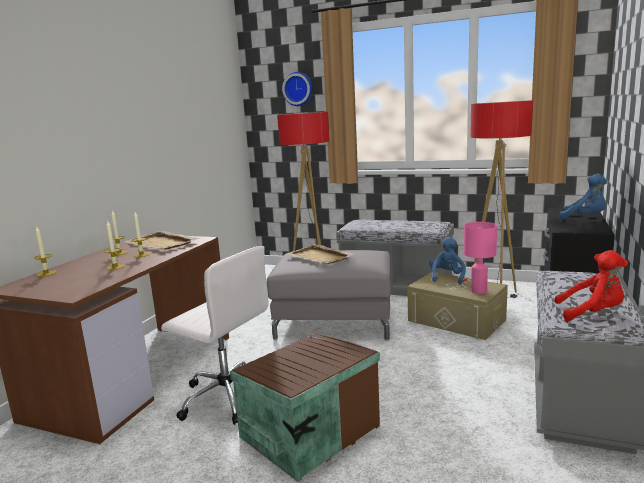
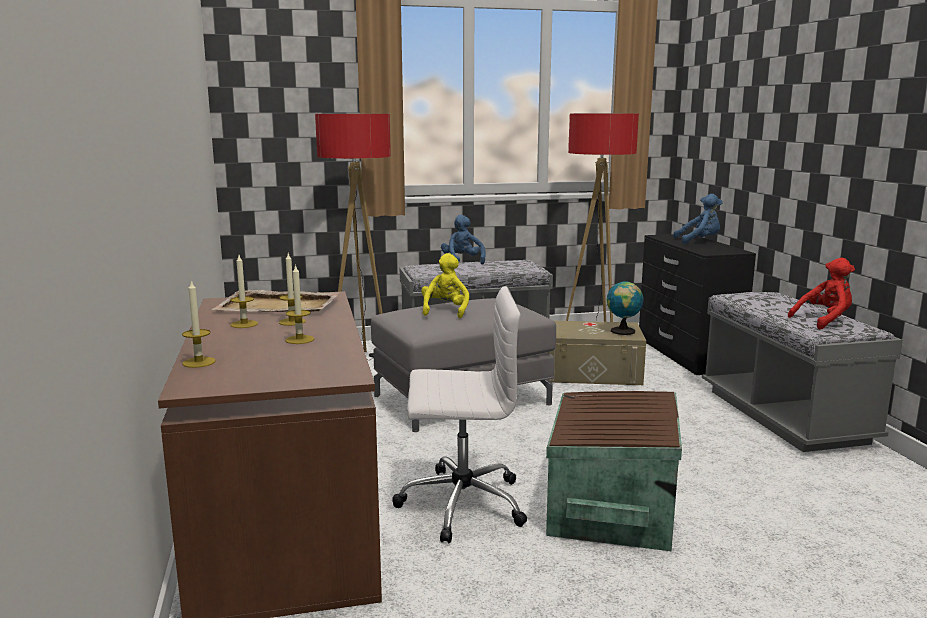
camera: 35 degrees left, 0 degrees up
(298, 89) = (307, 77): wall clock -> none
(320, 257) = (445, 311): beige tray -> yellow plush toy
(447, 277) = (569, 323): blue plush toy -> blue plush toy (462, 261)
(479, 291) = (623, 332): pink table lamp -> globe

